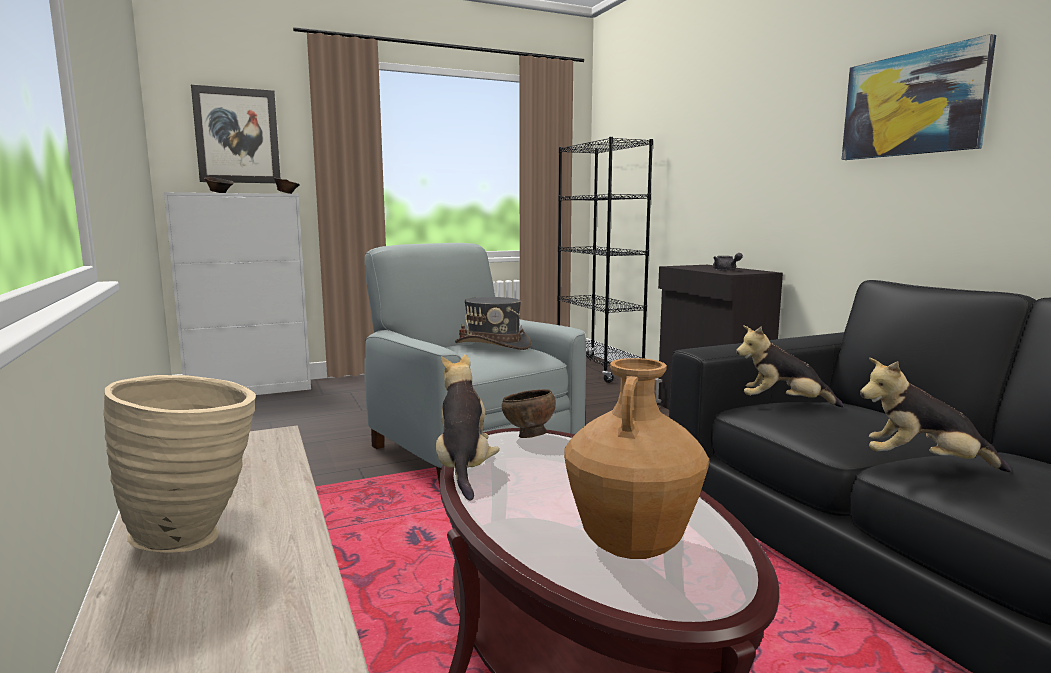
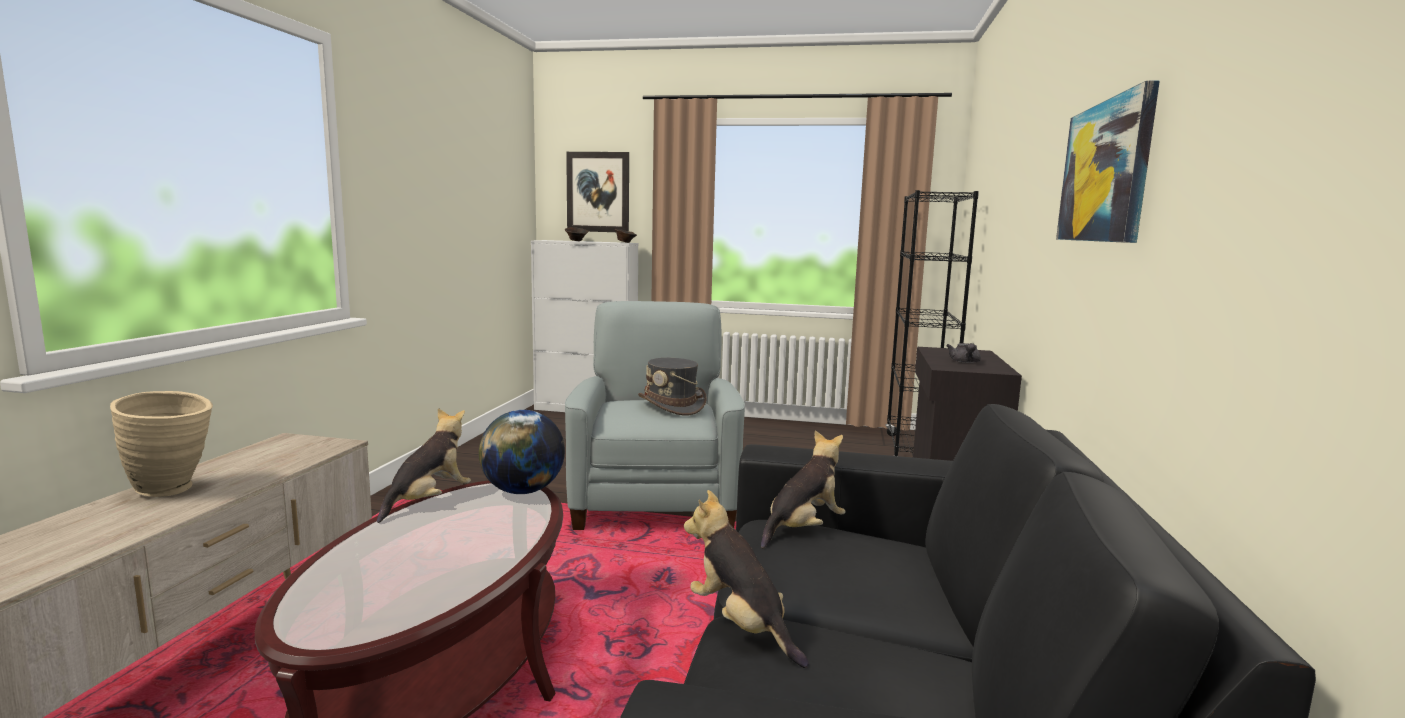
camera: 35 degrees right, 0 degrees up
(528, 436) = (523, 491): brown bowl -> globe
(631, 547) = (373, 587): brown vase -> none
(783, 404) = (803, 529): plush toy -> plush toy turned 90 degrees clockwise

